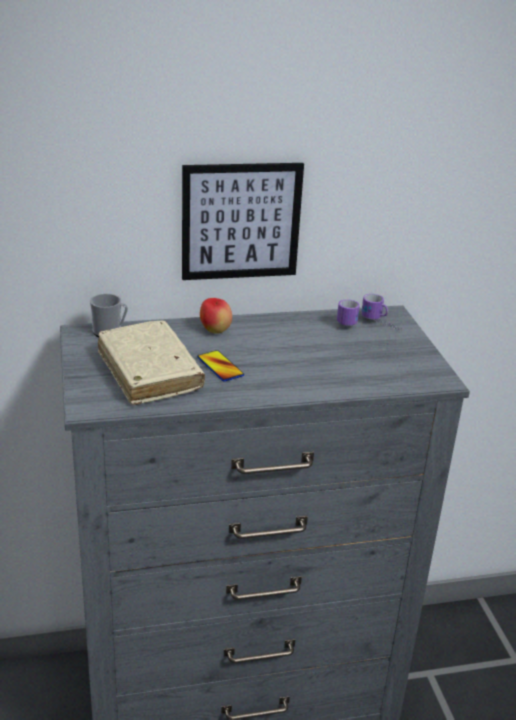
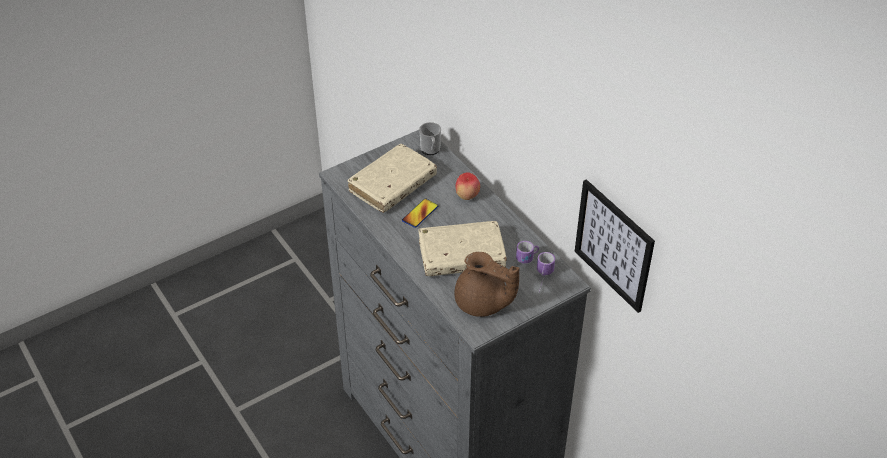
camera: 70 degrees right, 15 degrees up
(241, 221) = (513, 140): picture -> picture (613, 245)
(314, 359) = (461, 256): none -> beige book
(400, 366) = (483, 303): none -> brown teapot

